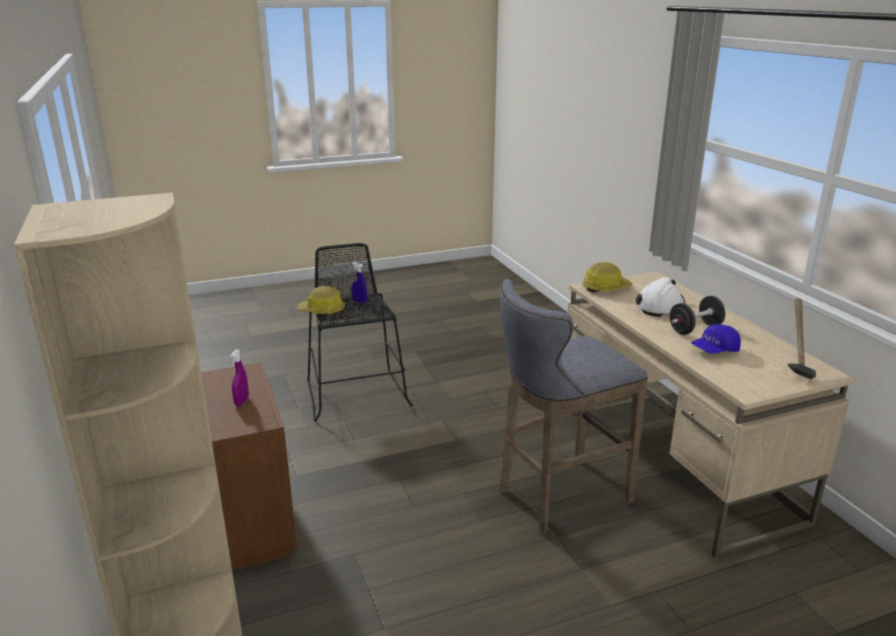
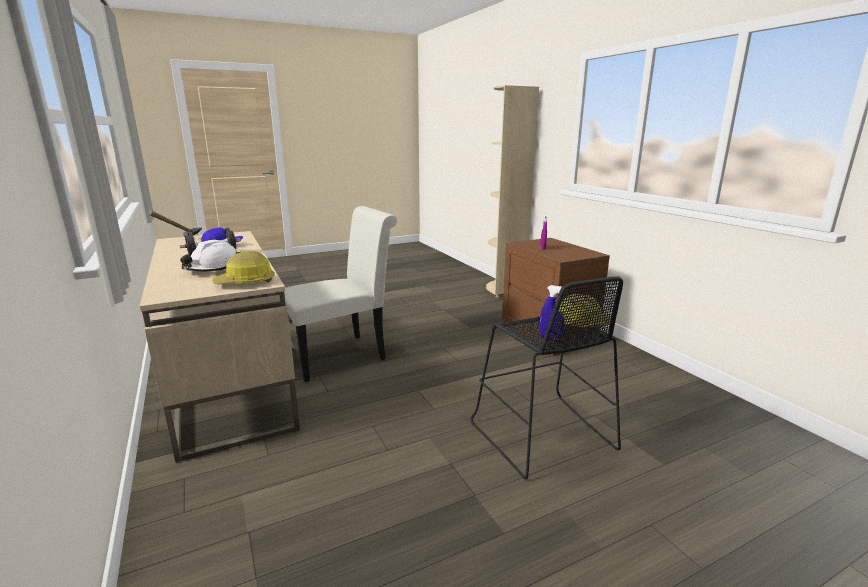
camera: 175 degrees right, 5 degrees down
(558, 497) = (341, 355): grey stool -> white chair

